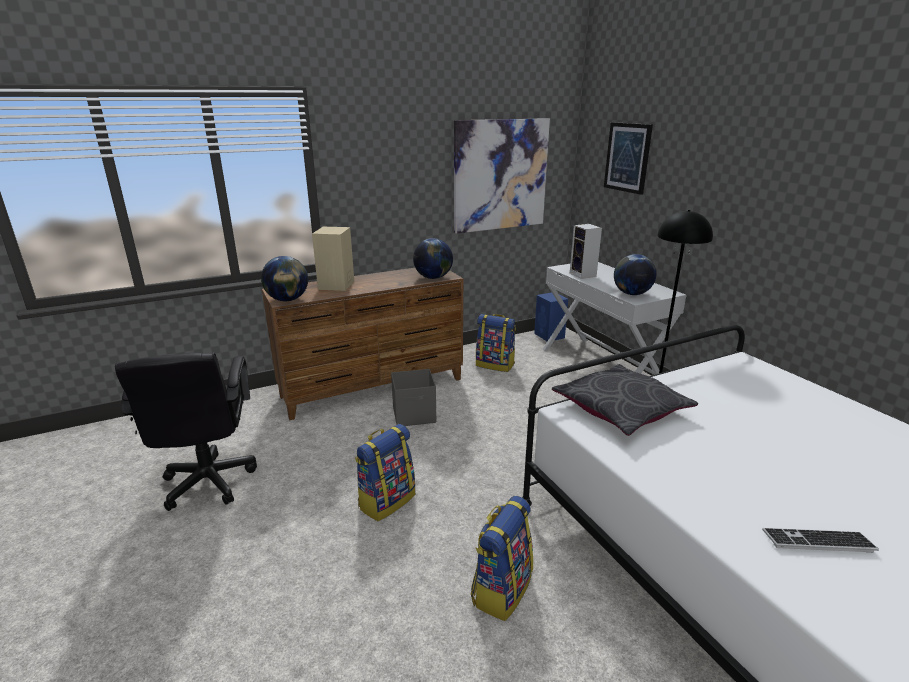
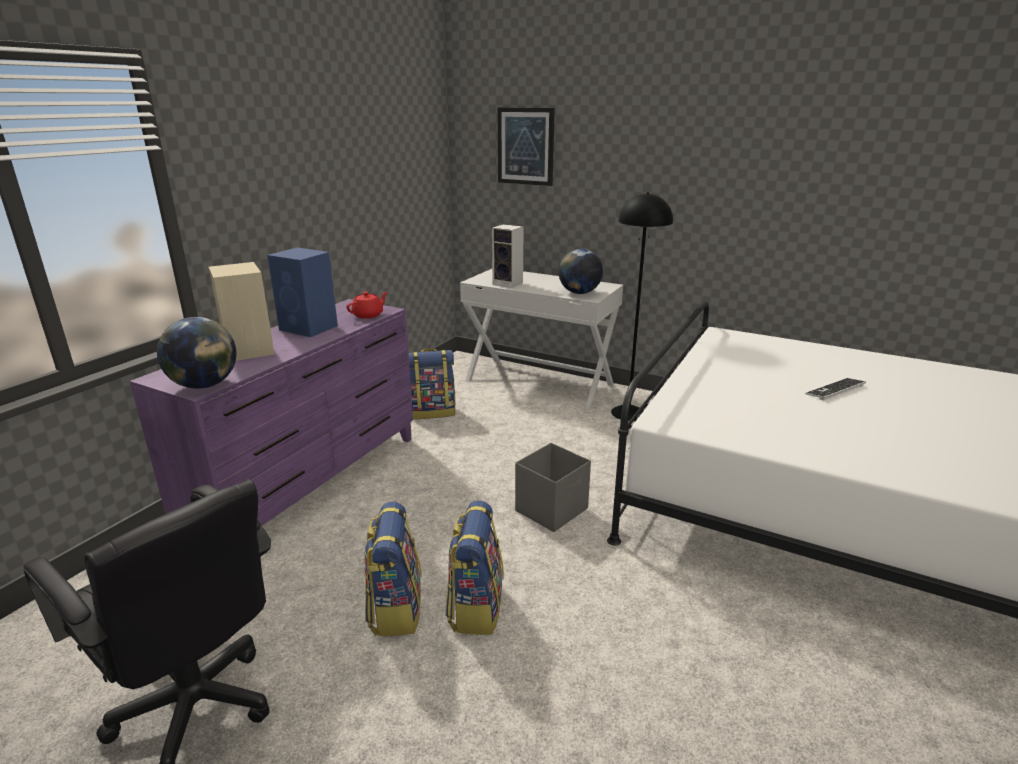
camera: 35 degrees left, 0 degrees up
(372, 387) = (309, 484): brown dresser -> purple dresser
(415, 415) = (401, 498): grey storage box -> grey storage box (552, 509)
(433, 278) = (368, 315): globe -> red teapot
(500, 175) = (385, 177): picture -> none
(501, 589) = (683, 634): backpack -> backpack (395, 608)
(549, 336) = (457, 365): blue speaker -> blue speaker (309, 328)
(621, 409) = (697, 403): grey pillow -> none
(817, 541) = (946, 454): keyboard -> keyboard (835, 390)

